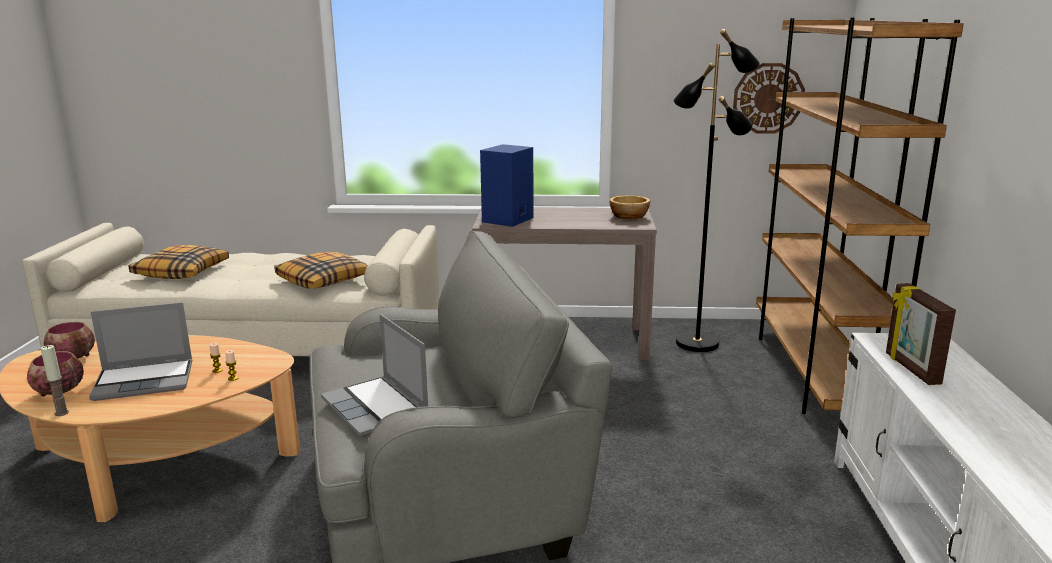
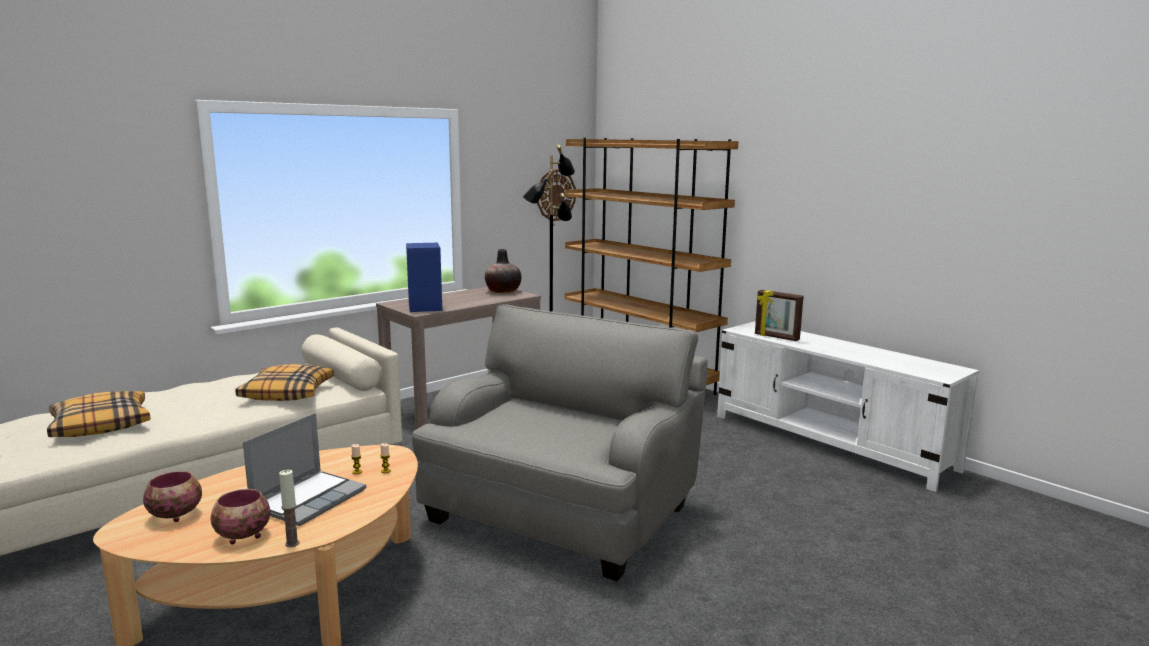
camera: 45 degrees left, 5 degrees down
(377, 408) = (563, 440): laptop -> none
(630, 216) = (503, 291): bowl -> vase

